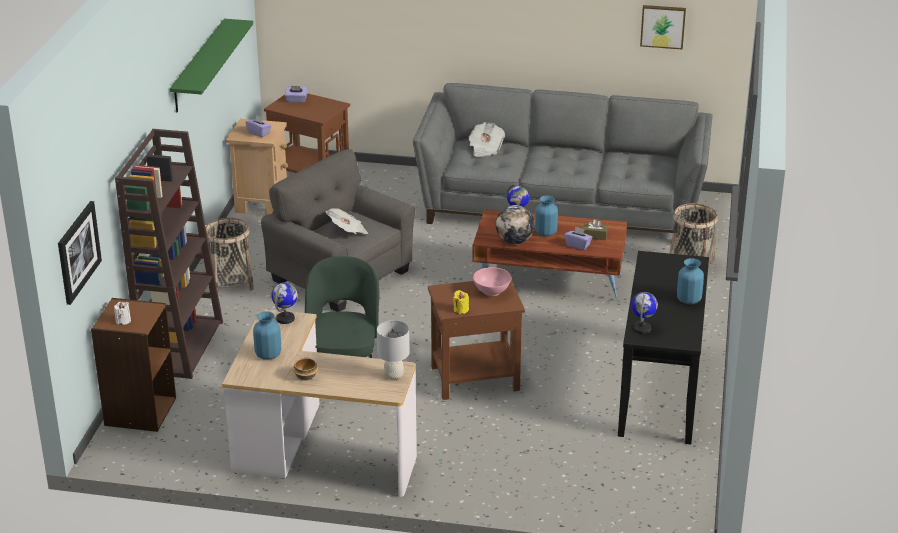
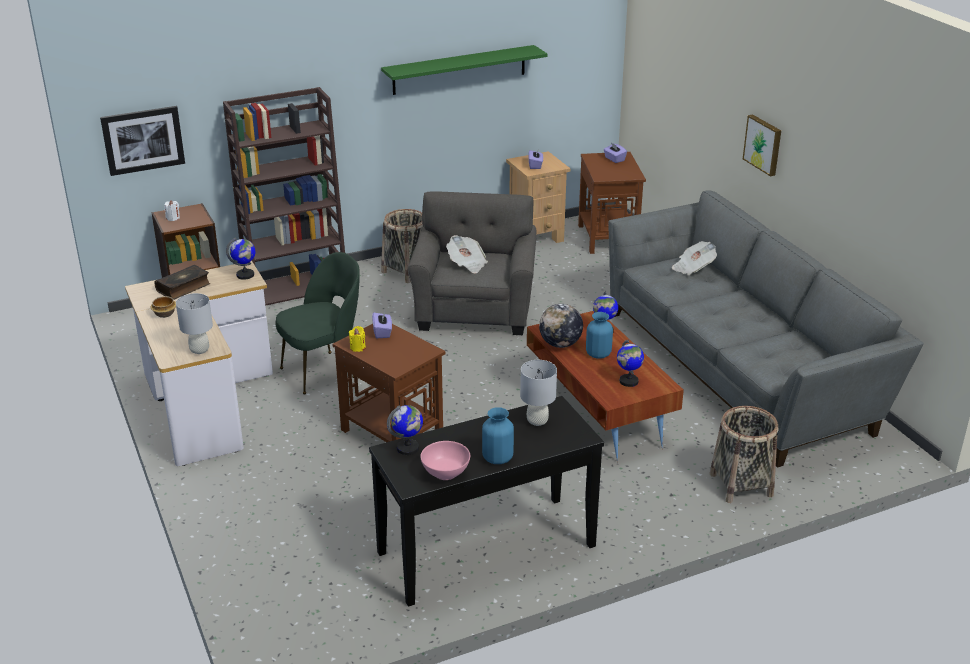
camera: 55 degrees right, 0 degrees up
(268, 354) = (184, 288): blue vase -> book
(492, 291) = (407, 351): pink bowl -> pink bowl (446, 473)
(578, 245) = (598, 378): purple tissue box -> purple tissue box (382, 332)
(594, 236) = (628, 381): brown tissue box -> globe
(660, 270) = (537, 421): none -> grey table lamp
(663, 26) = (901, 208): picture -> picture (763, 144)

